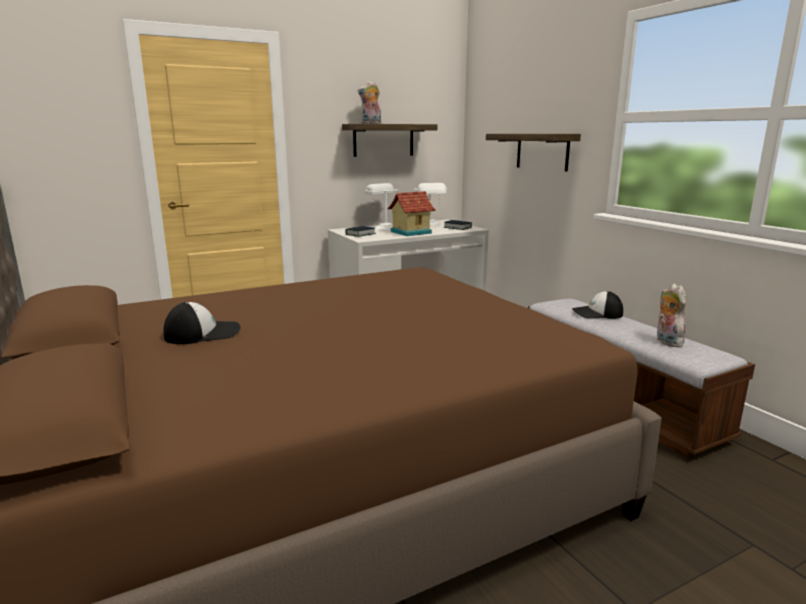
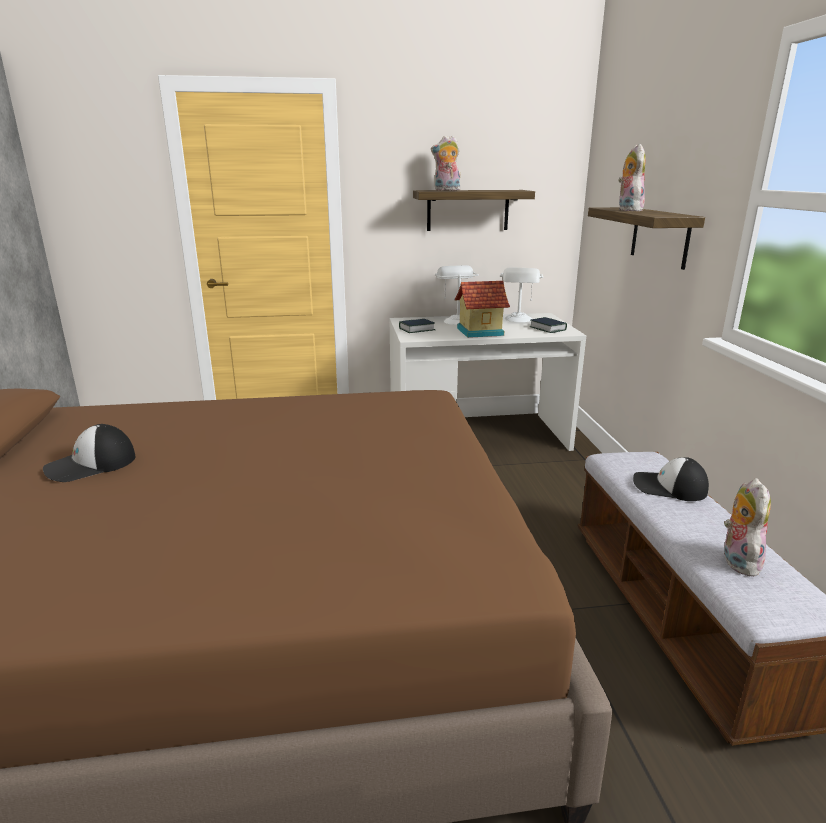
camera: 20 degrees right, 5 degrees up
(203, 333) = (90, 465): cap -> cap turned 150 degrees clockwise
(520, 133) = (627, 210): none -> plush toy

